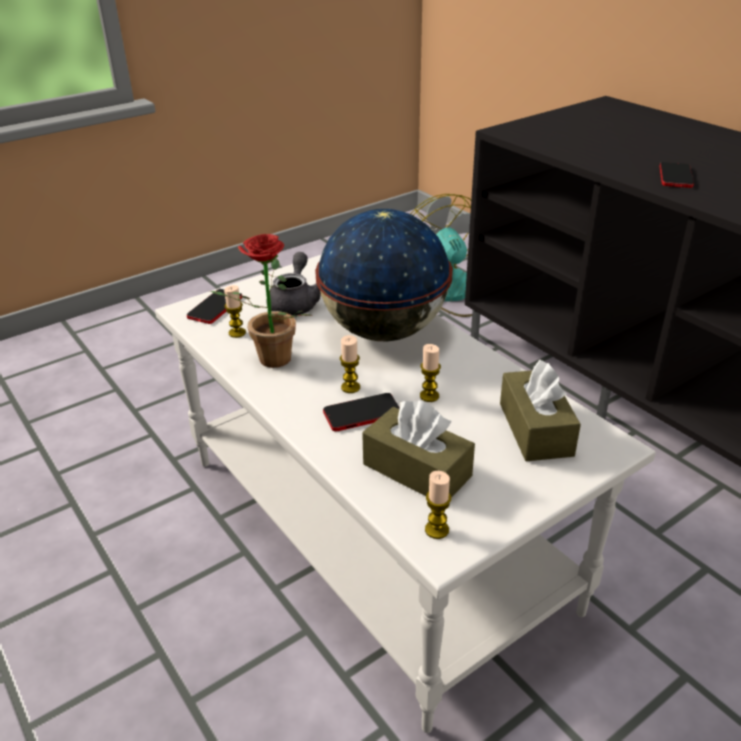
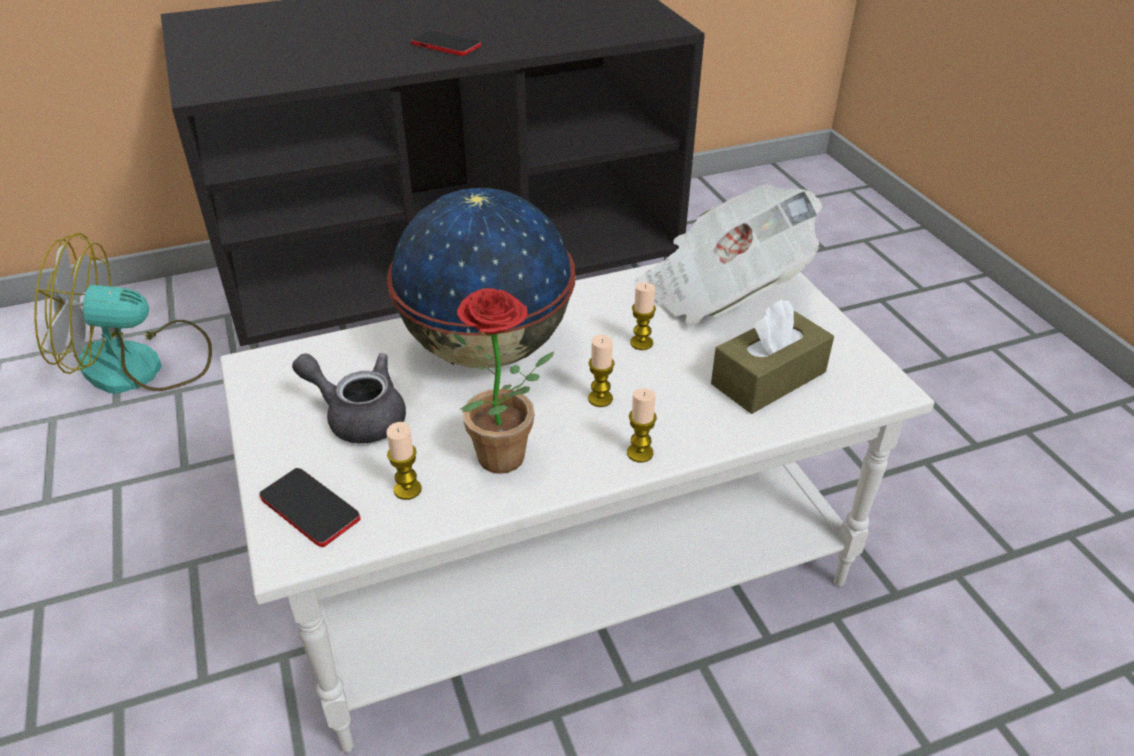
camera: 75 degrees left, 5 degrees up
(362, 413) = (657, 398): phone -> none
(437, 530) = (859, 384): candle -> candle (640, 453)
(535, 429) = (721, 290): brown tissue box -> newspaper

